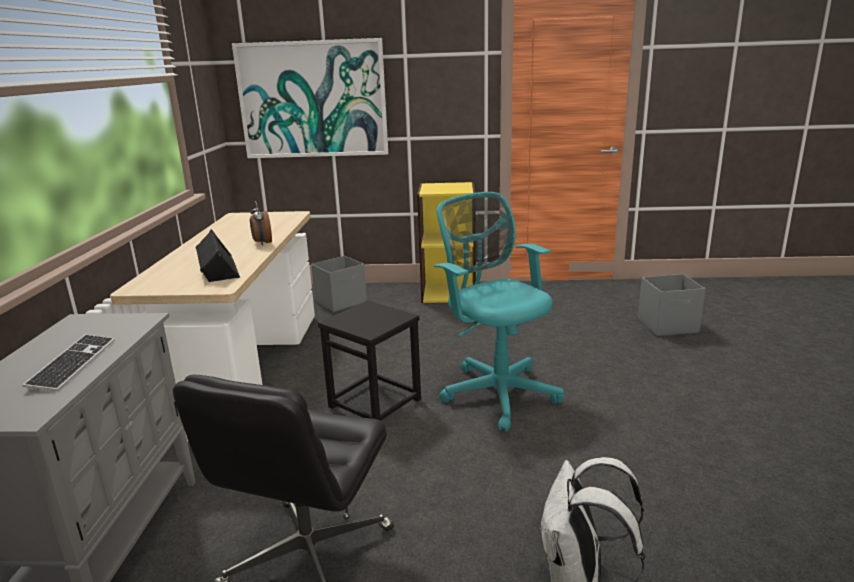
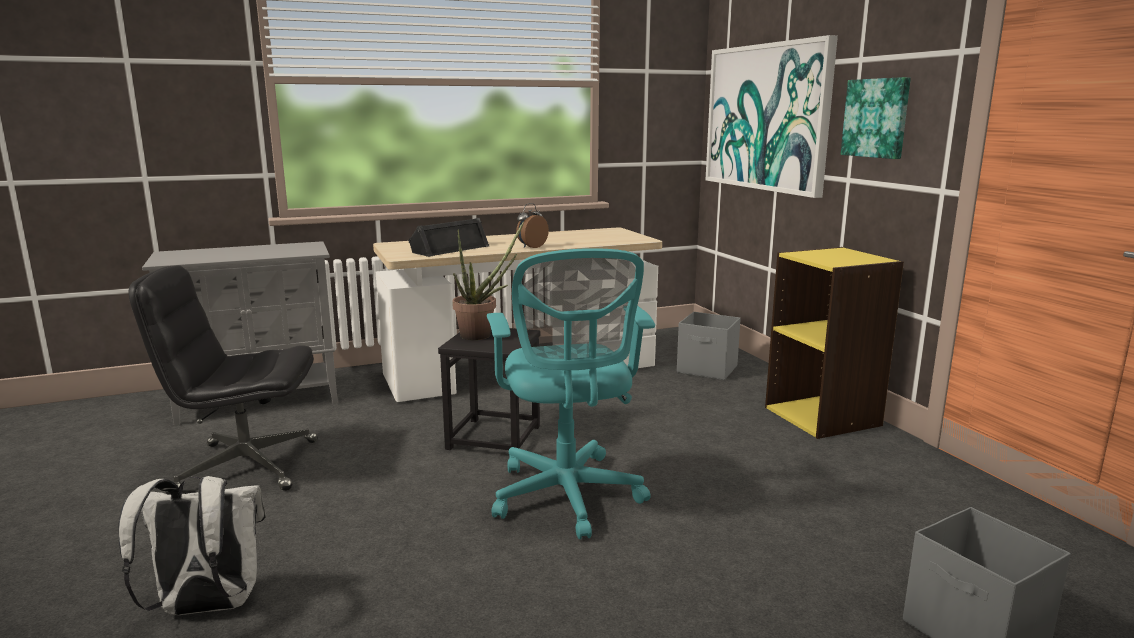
camera: 65 degrees right, 5 degrees down
(73, 364) = (234, 255): keyboard -> none
(356, 320) = (482, 335): none -> potted plant
(429, 95) = (876, 118): none -> picture
(496, 391) = (567, 498): turquoise office chair -> turquoise office chair turned 135 degrees clockwise

